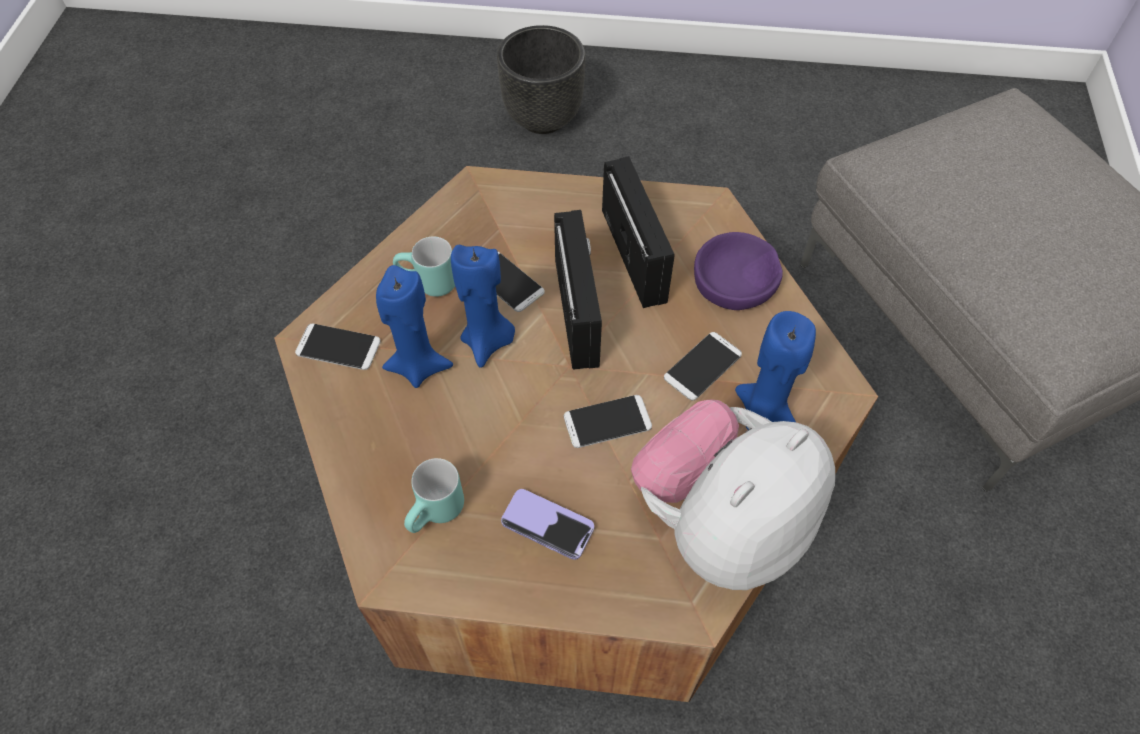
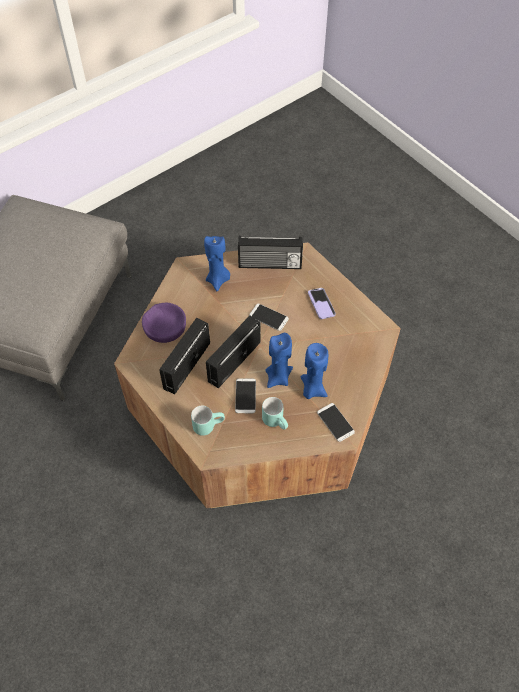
camera: 135 degrees left, 0 degrees up
(438, 514) = (352, 333): turquoise mug -> turquoise mug (208, 424)
(543, 118) = (55, 606): black planter -> none
(702, 366) = (216, 308): phone -> none
(721, 523) = (270, 265): plush toy -> radio

